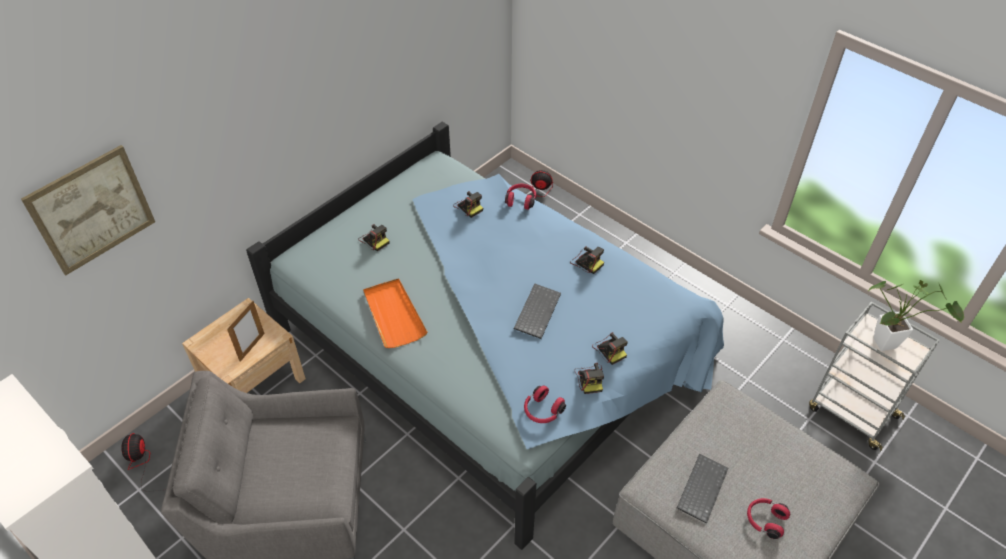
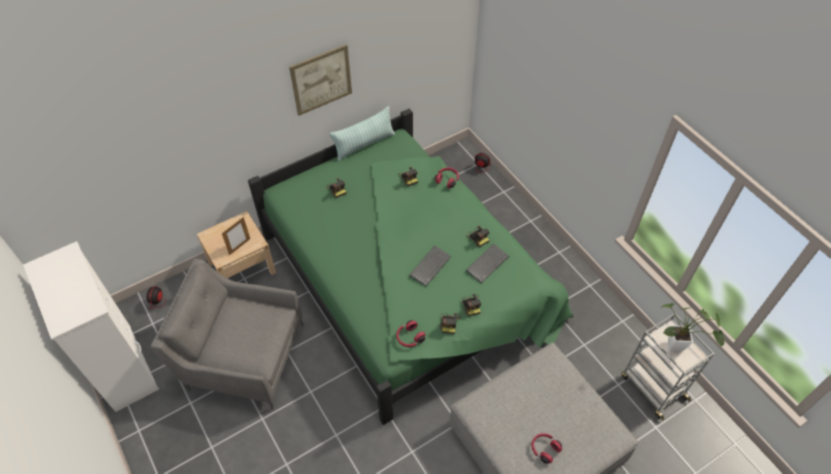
camera: 15 degrees right, 5 degrees up
(92, 210) = (142, 144): picture -> picture (321, 80)
(393, 178) = (364, 144): none -> pillow
(393, 315) = (333, 246): orange tray -> none
(494, 350) = (409, 281): blue bed -> green bed
(701, 487) = (508, 415): keyboard -> keyboard (487, 263)

